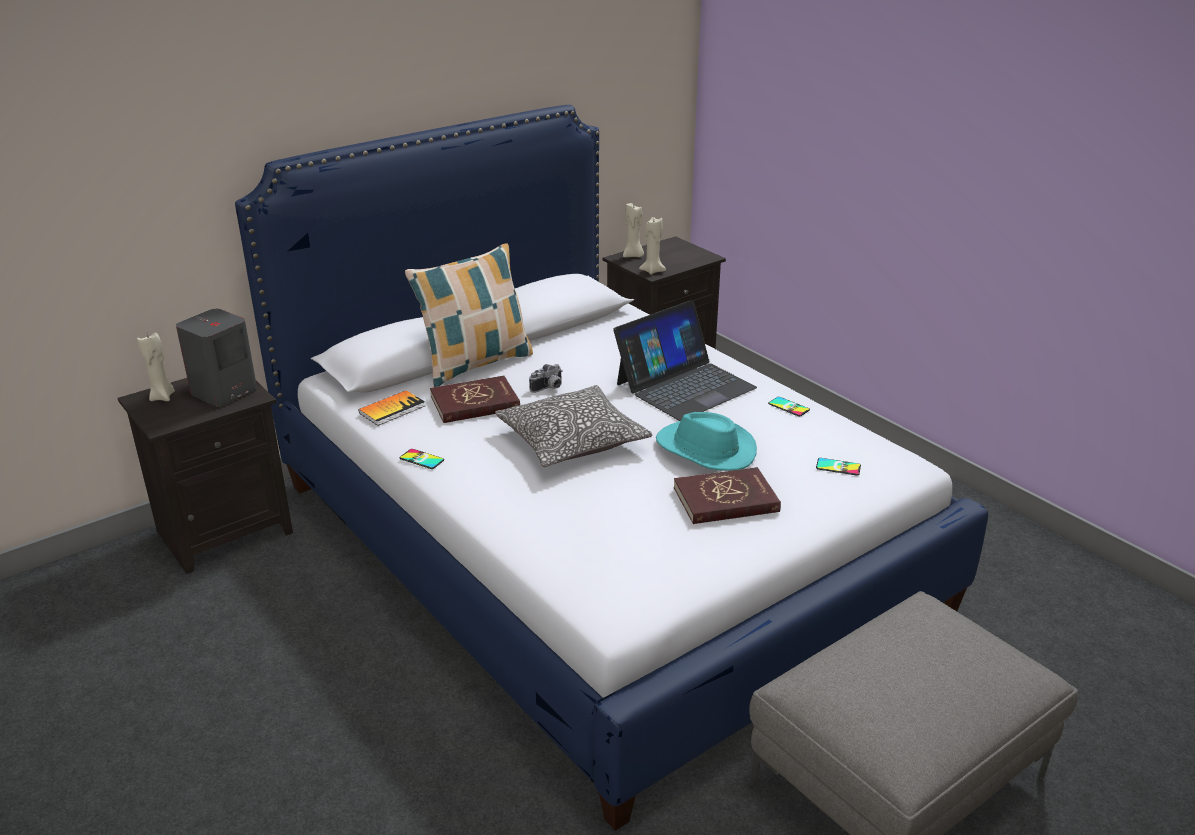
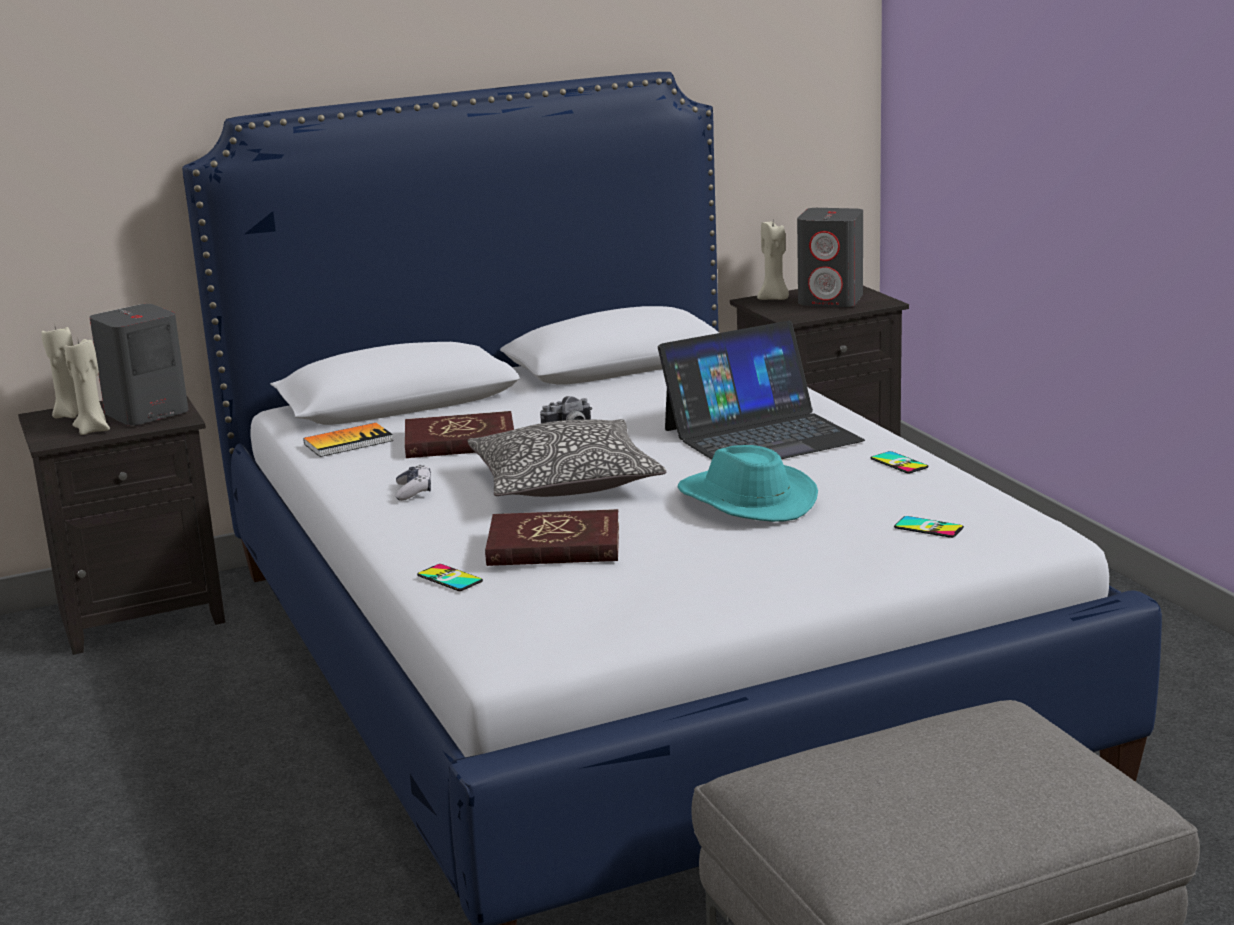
camera: 15 degrees right, 10 degrees down
(421, 459) = (354, 491): phone -> phone (449, 578)
(466, 456) = (414, 491): none -> game controller
(475, 364) = (486, 403): pillow -> none
(652, 271) = (791, 314): beige candle -> beige candle (93, 430)
(672, 256) = (831, 300): none -> grey speaker
(726, 500) = (738, 552): red book -> red book (554, 545)

